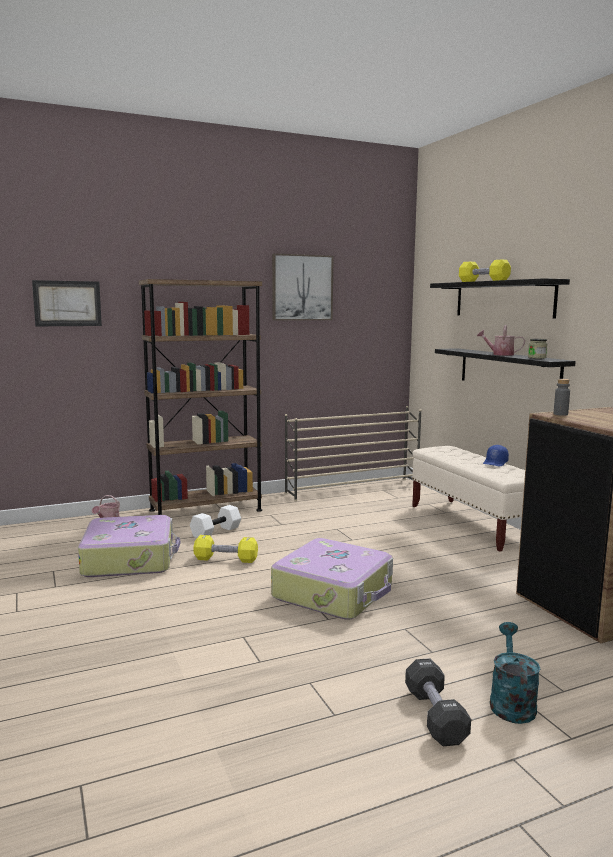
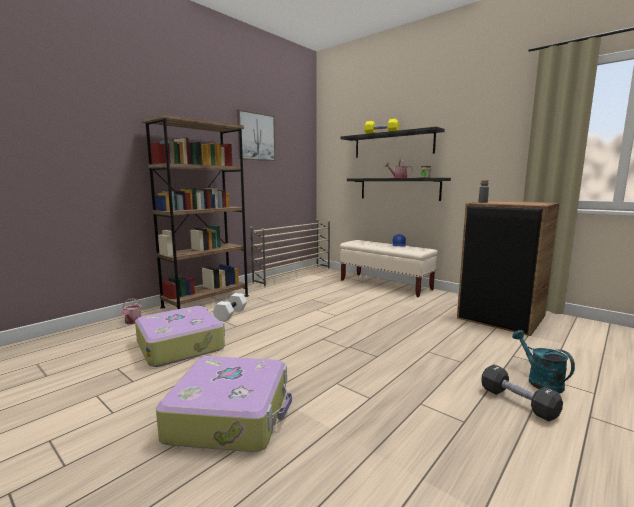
camera: 25 degrees left, 0 degrees up
(67, 303) = (79, 133): picture -> none
(226, 559) = (260, 331): yellow dumbbell -> none
(334, 592) = (359, 338): suitcase -> suitcase (231, 415)

